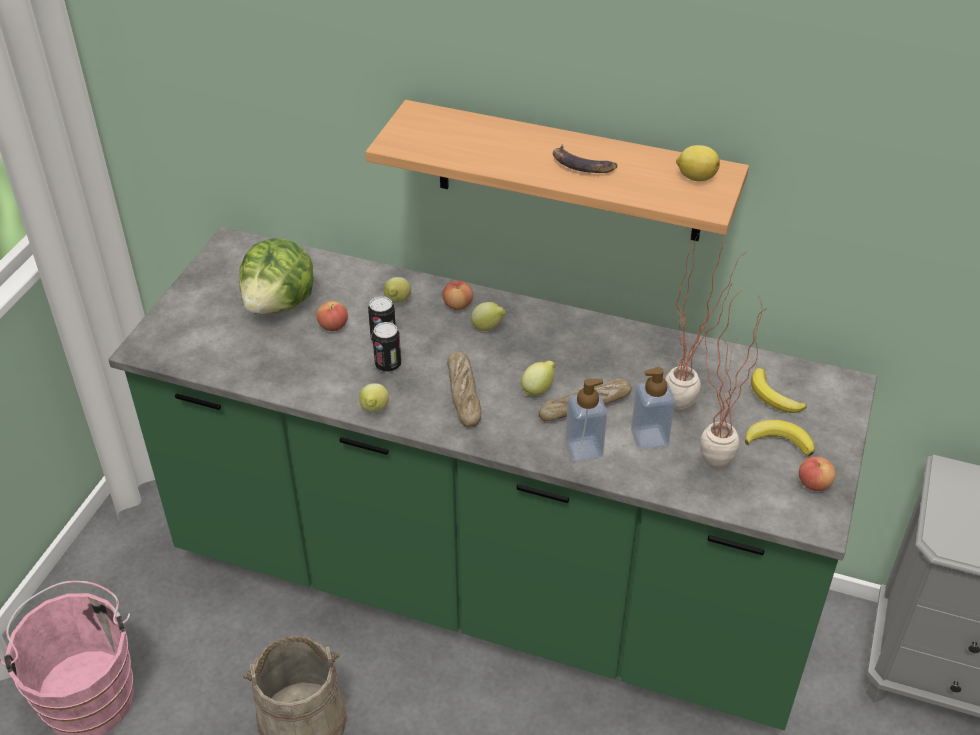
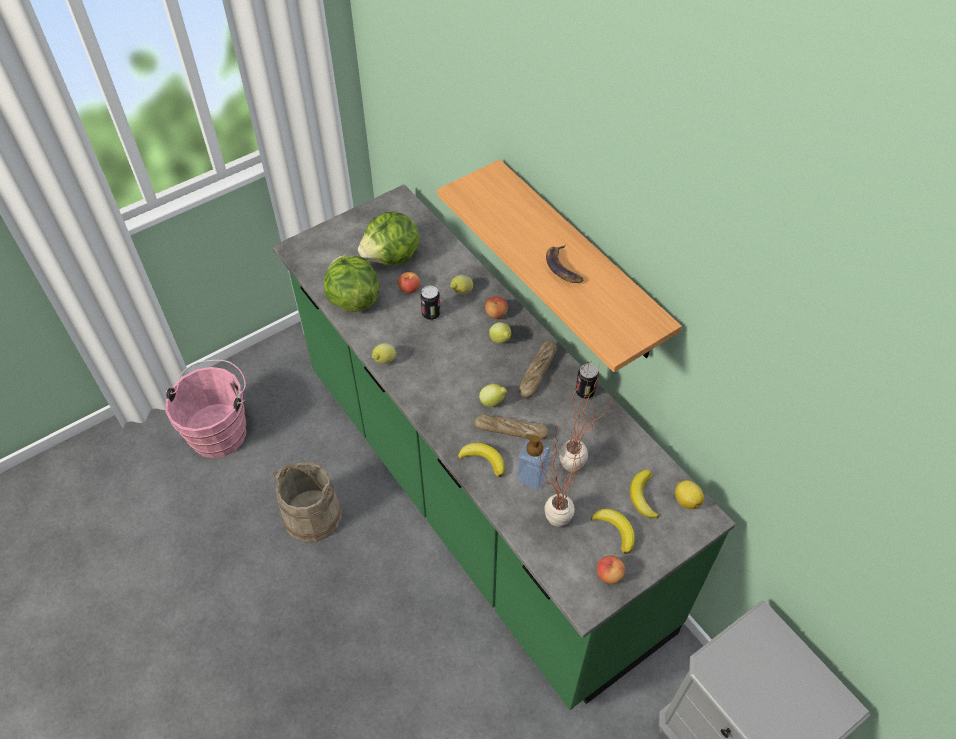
camera: 35 degrees right, 10 degrees up
(273, 367) = (353, 299): none -> lettuce
(388, 365) = (418, 334): can -> can (585, 392)
(464, 394) = (445, 379): bread -> bread (537, 372)
(584, 449) = (483, 460): soap dispenser -> banana
(695, 177) = (631, 316): lemon -> lemon (686, 500)

